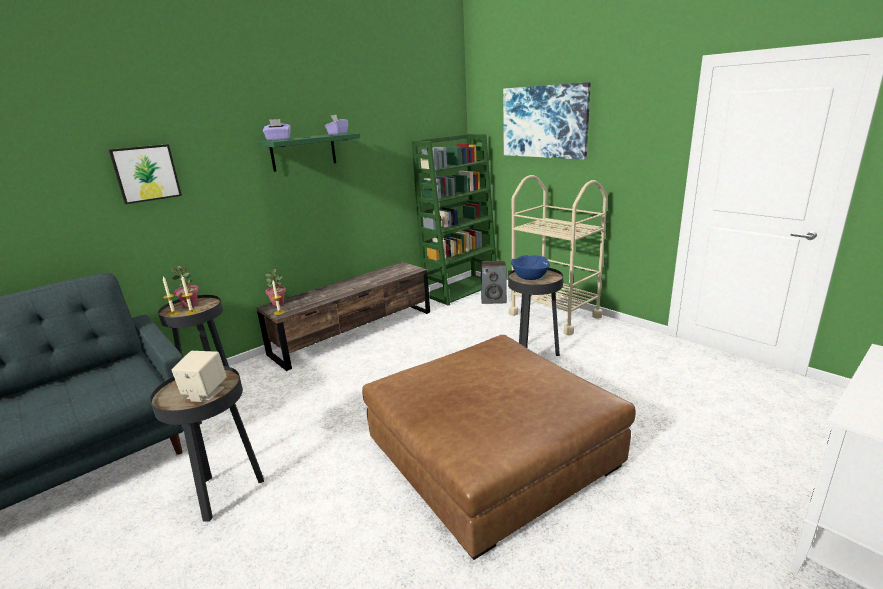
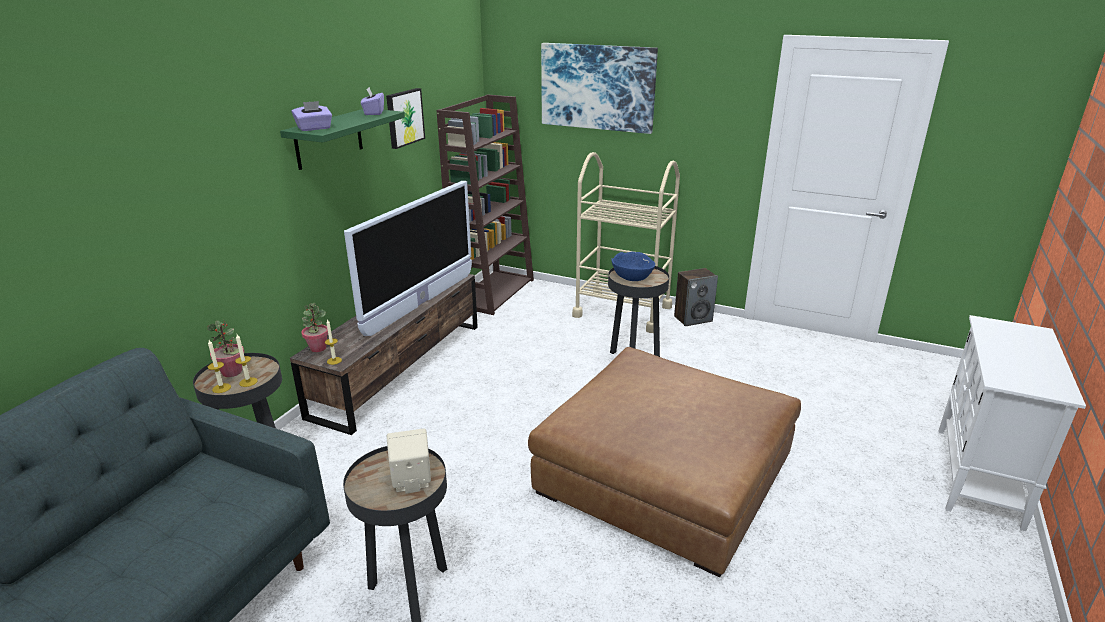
camera: 25 degrees left, 5 degrees up
(146, 173) = (157, 194): picture -> picture (404, 117)
(371, 284) = (421, 303): none -> television
(461, 290) = (493, 292): green bookcase -> brown bookcase
(494, 300) = (542, 300): speaker -> speaker (693, 319)

